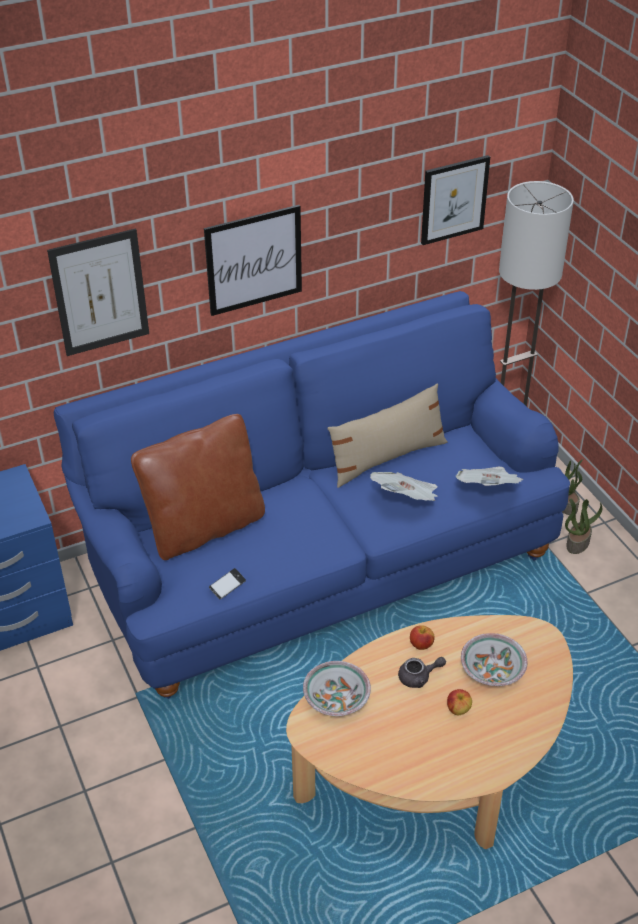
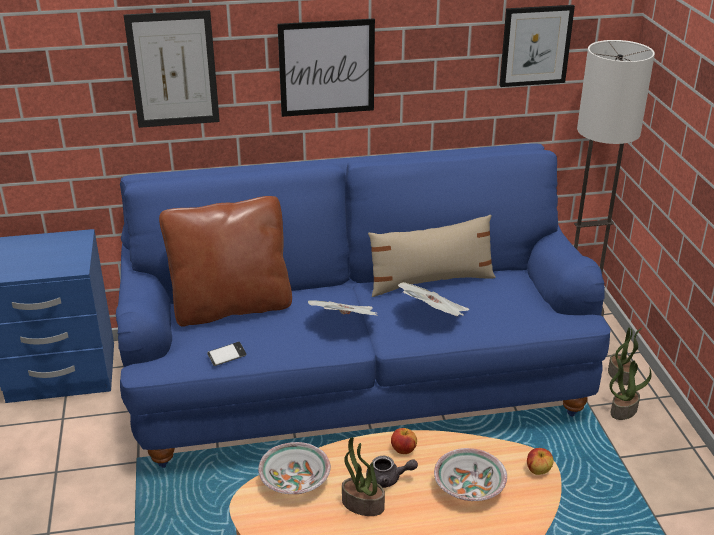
camera: 15 degrees right, 10 degrees down
(405, 708) = (362, 505): none -> potted plant
(458, 709) = (417, 517): apple -> apple (538, 470)
(487, 489) = (520, 320): newspaper -> newspaper (346, 323)

